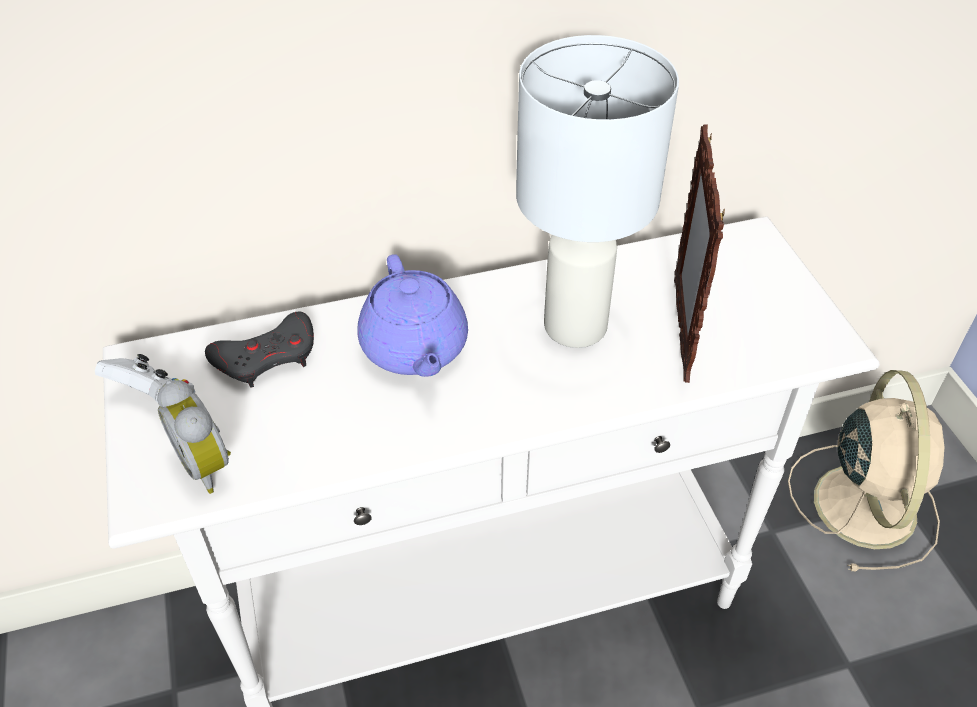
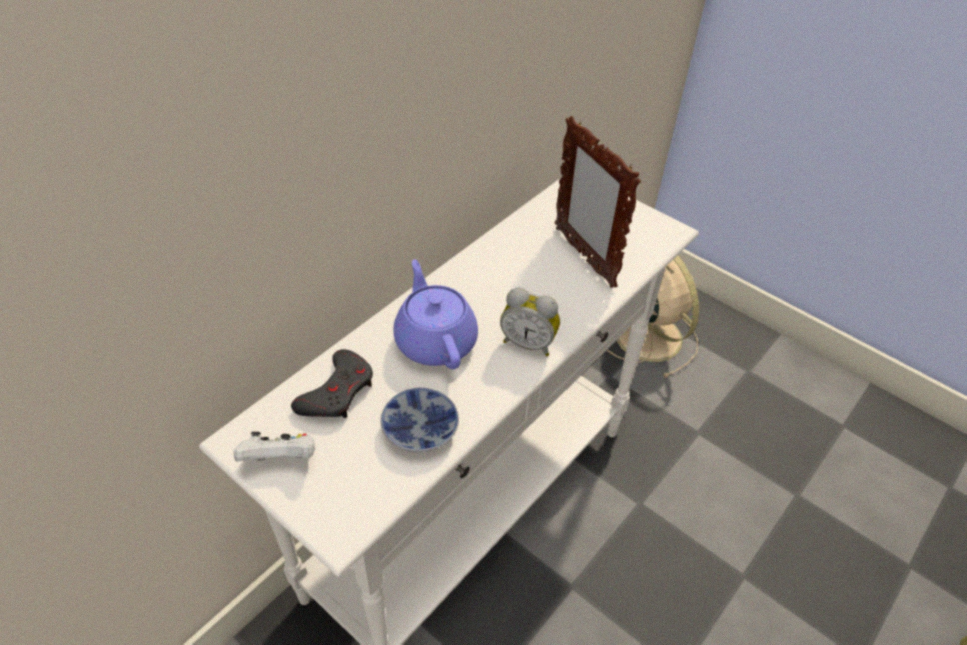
camera: 35 degrees left, 0 degrees up
(209, 464) = (363, 483): alarm clock -> alarm clock (528, 343)
(311, 441) = (420, 432): none -> bowl
(415, 349) = (435, 340): purple teapot -> purple teapot turned 150 degrees counterclockwise
(576, 327) = (523, 282): white table lamp -> none

